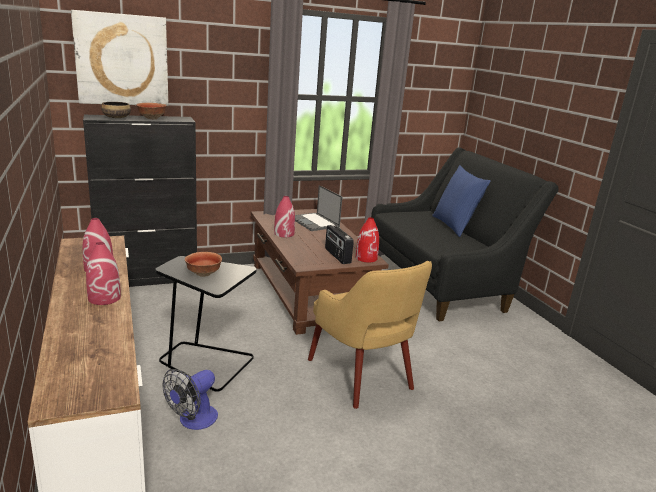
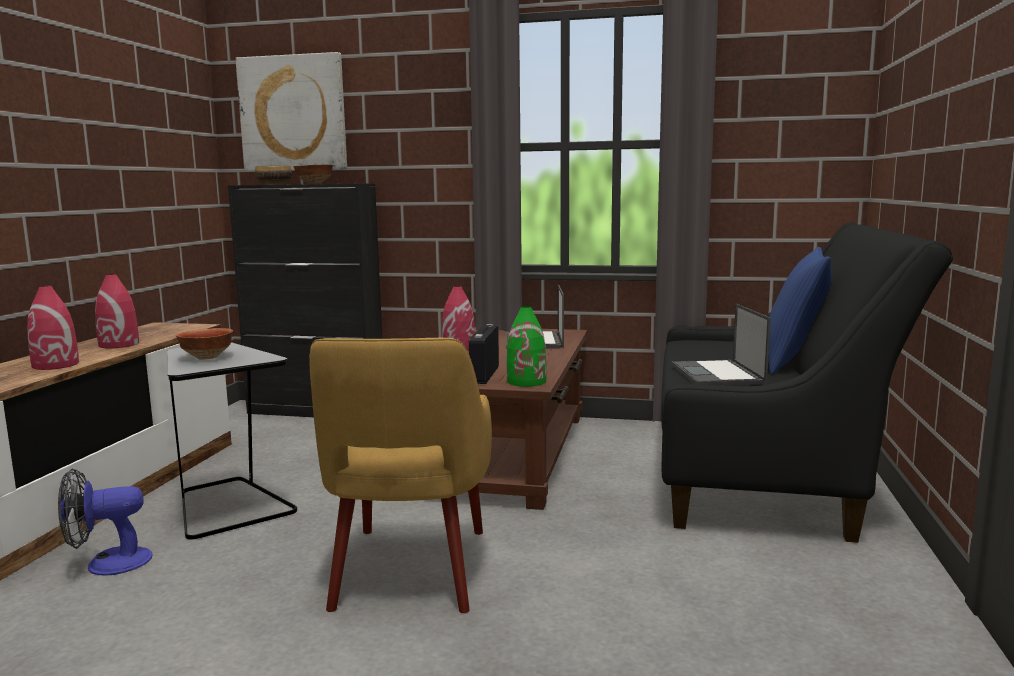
camera: 35 degrees right, 10 degrees down
(366, 258) = (527, 381): red vase -> green vase
(439, 240) = (717, 374): none -> laptop

